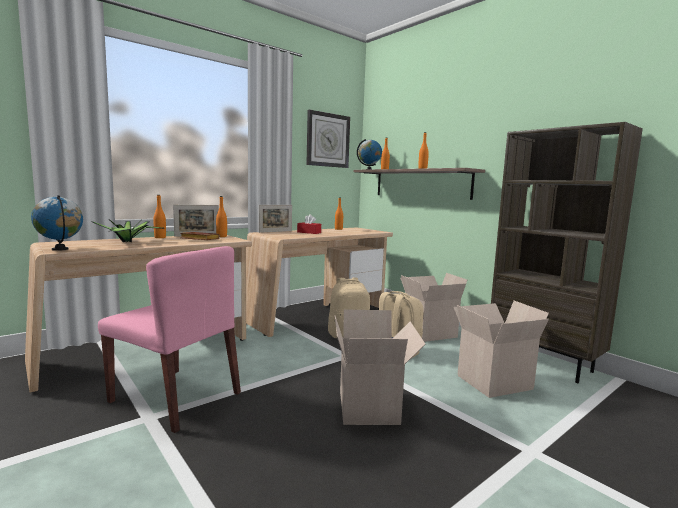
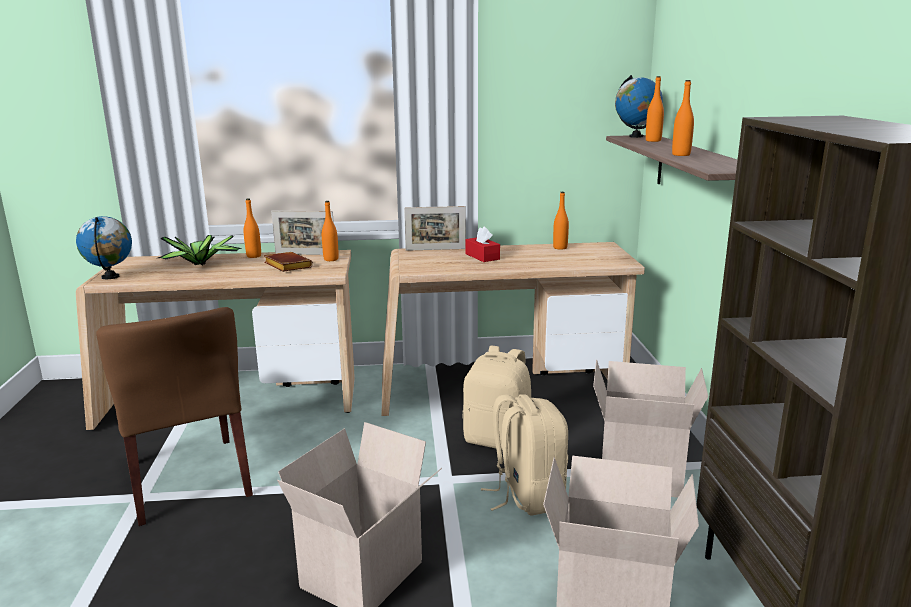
camera: 35 degrees right, 10 degrees up
(176, 397) = (189, 479): pink chair -> brown chair
(327, 140) = (565, 80): wall clock -> none

